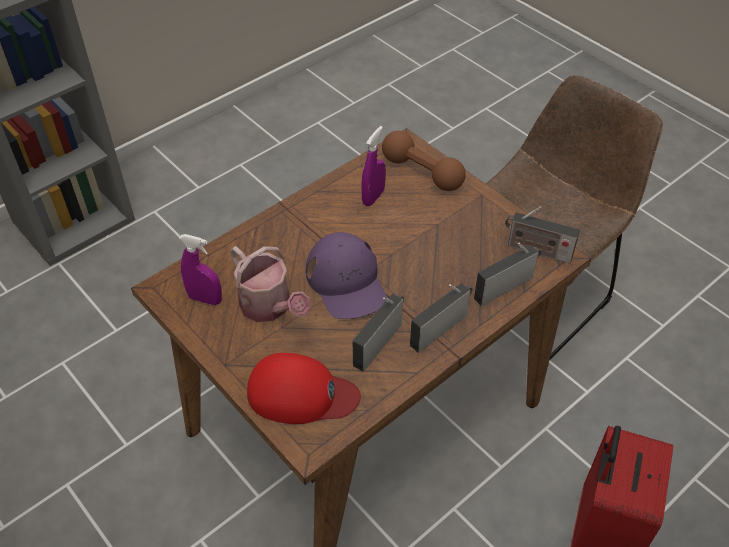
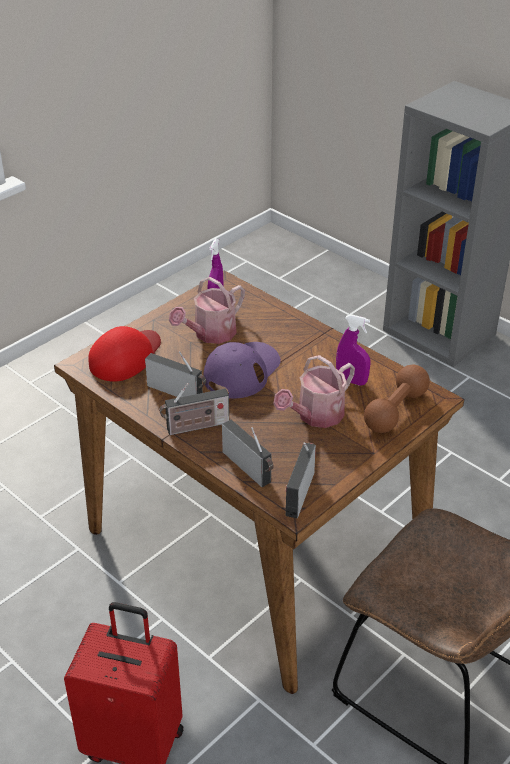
camera: 85 degrees right, 10 degrees down
(301, 394) = (126, 357): red cap -> red cap turned 150 degrees counterclockwise
(346, 282) = (242, 371): purple cap -> purple cap turned 150 degrees clockwise
(427, 229) = (315, 416): none -> watering can
(440, 328) = (195, 427): radio -> radio turned 120 degrees clockwise

